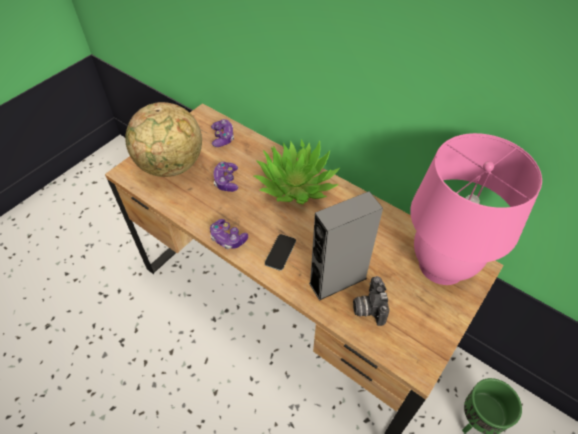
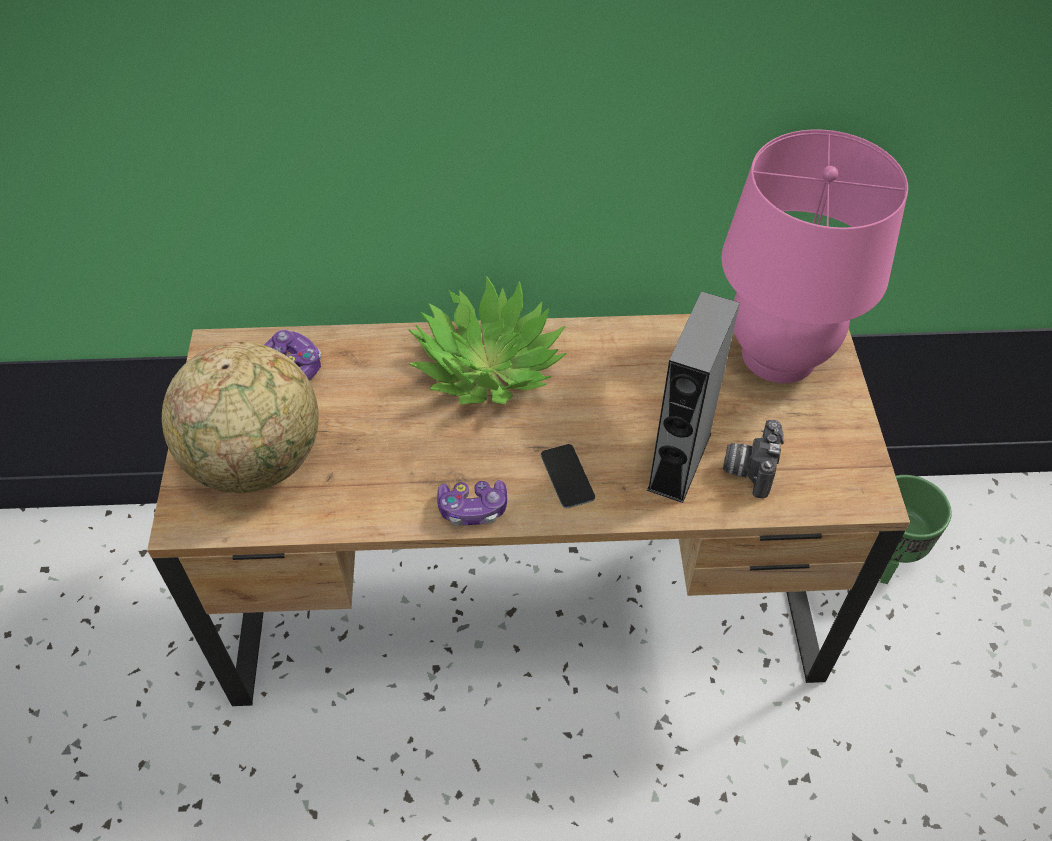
camera: 40 degrees left, 0 degrees up
(226, 181) = (377, 428): game controller -> none
(368, 307) = (748, 468): camera -> camera turned 60 degrees clockwise

